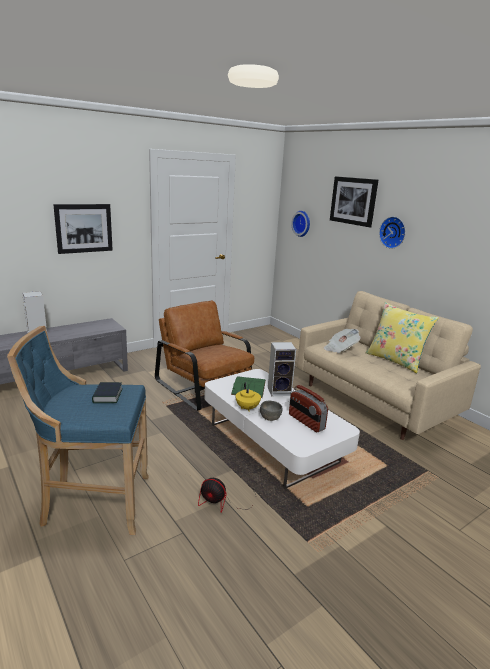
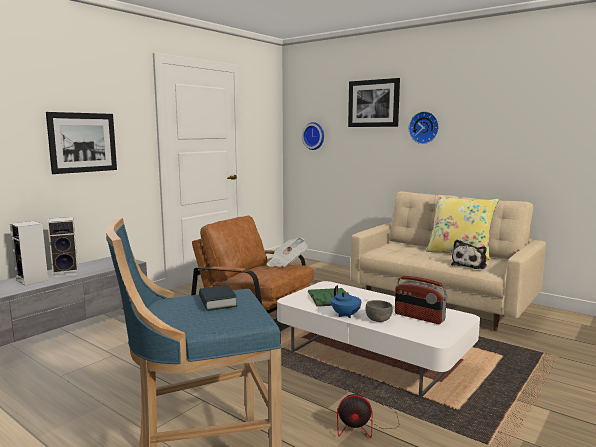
camera: 15 degrees left, 10 degrees down
(247, 408) = (345, 315): yellow teapot -> blue teapot
(280, 391) = (365, 296): speaker -> speaker (67, 273)
(340, 349) = (398, 251): newspaper -> newspaper (286, 263)
(392, 376) = (470, 265): none -> plush toy

